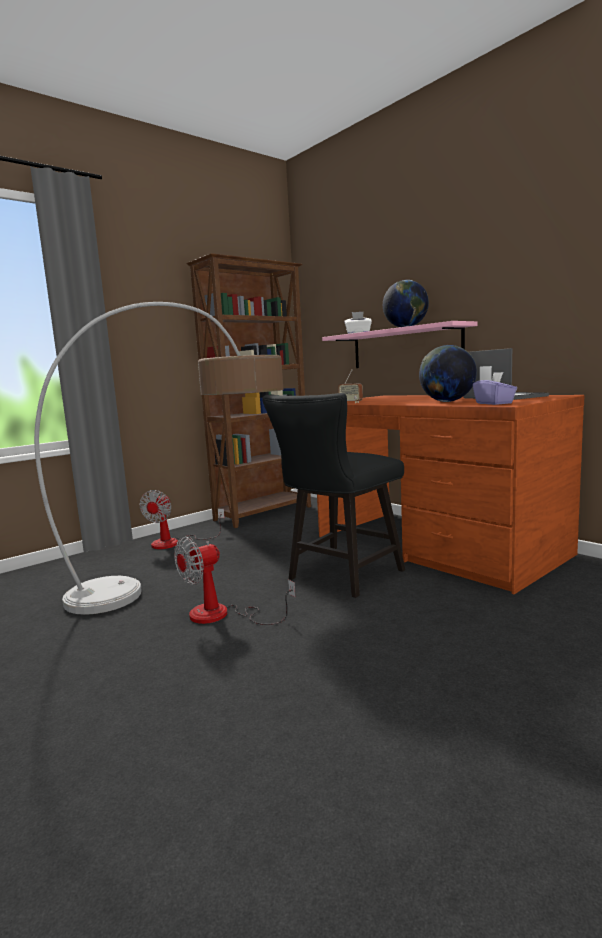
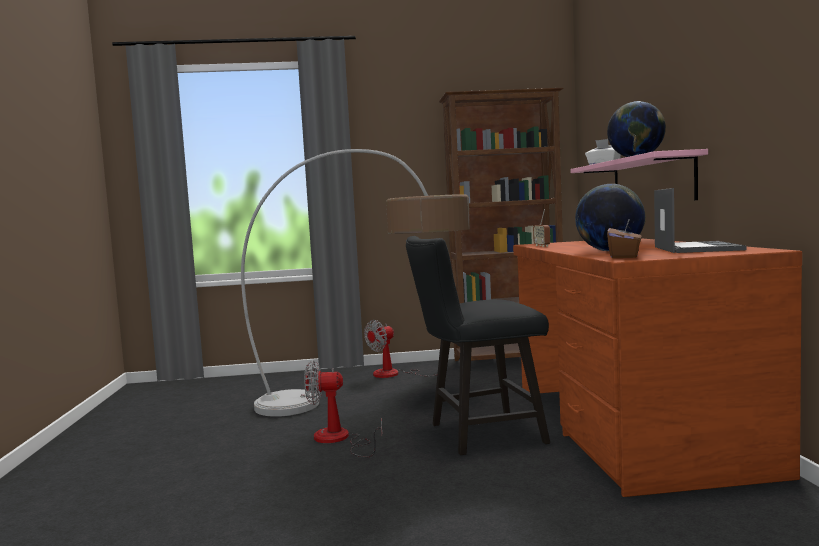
camera: 35 degrees right, 5 degrees down
(494, 403) = (624, 257): purple tissue box -> brown tissue box

